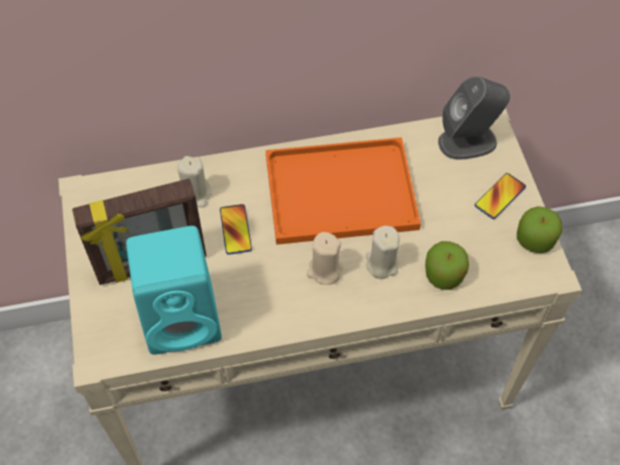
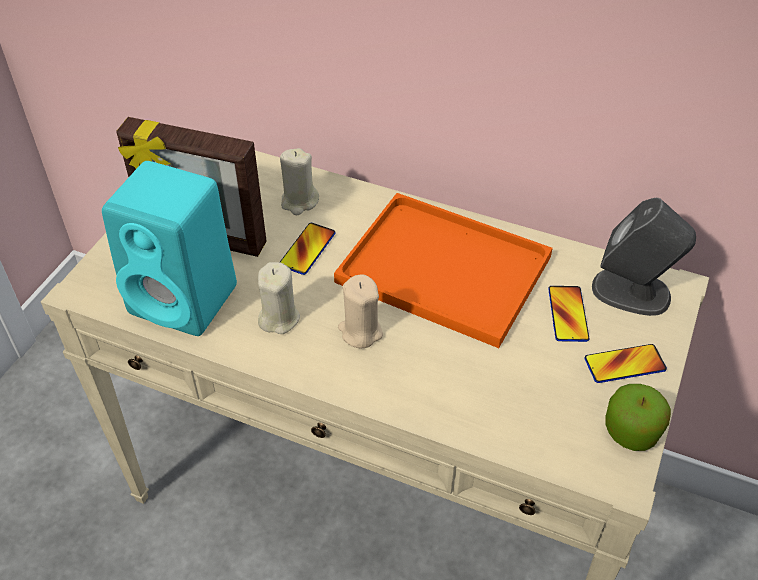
camera: 35 degrees right, 10 degrees down
(381, 264) = (426, 358): beige candle -> beige candle (279, 318)
(442, 180) = (567, 314): none -> phone
(444, 275) = (487, 407): apple -> none

